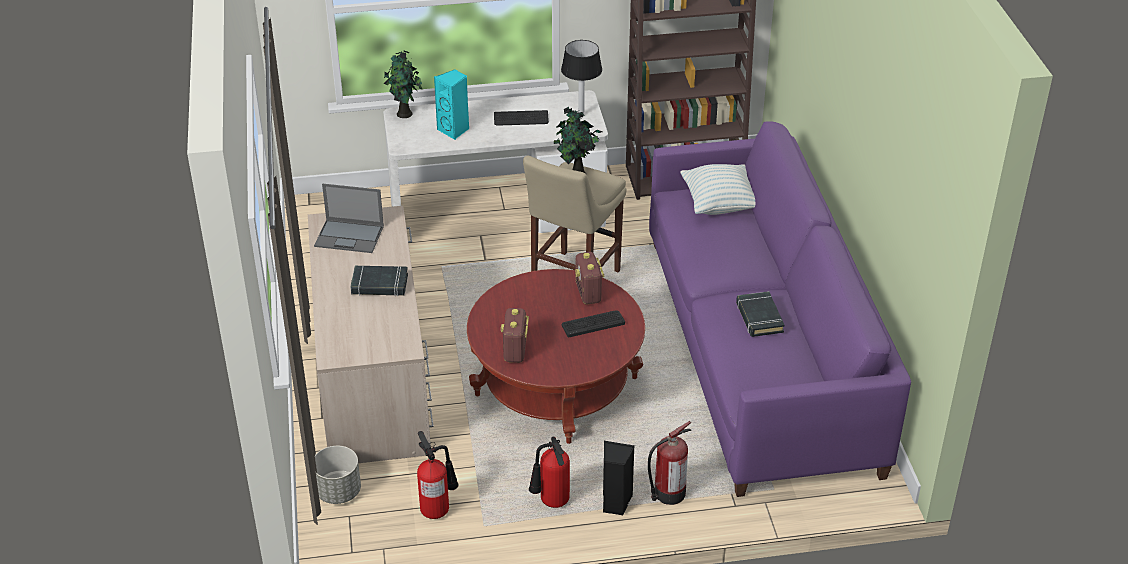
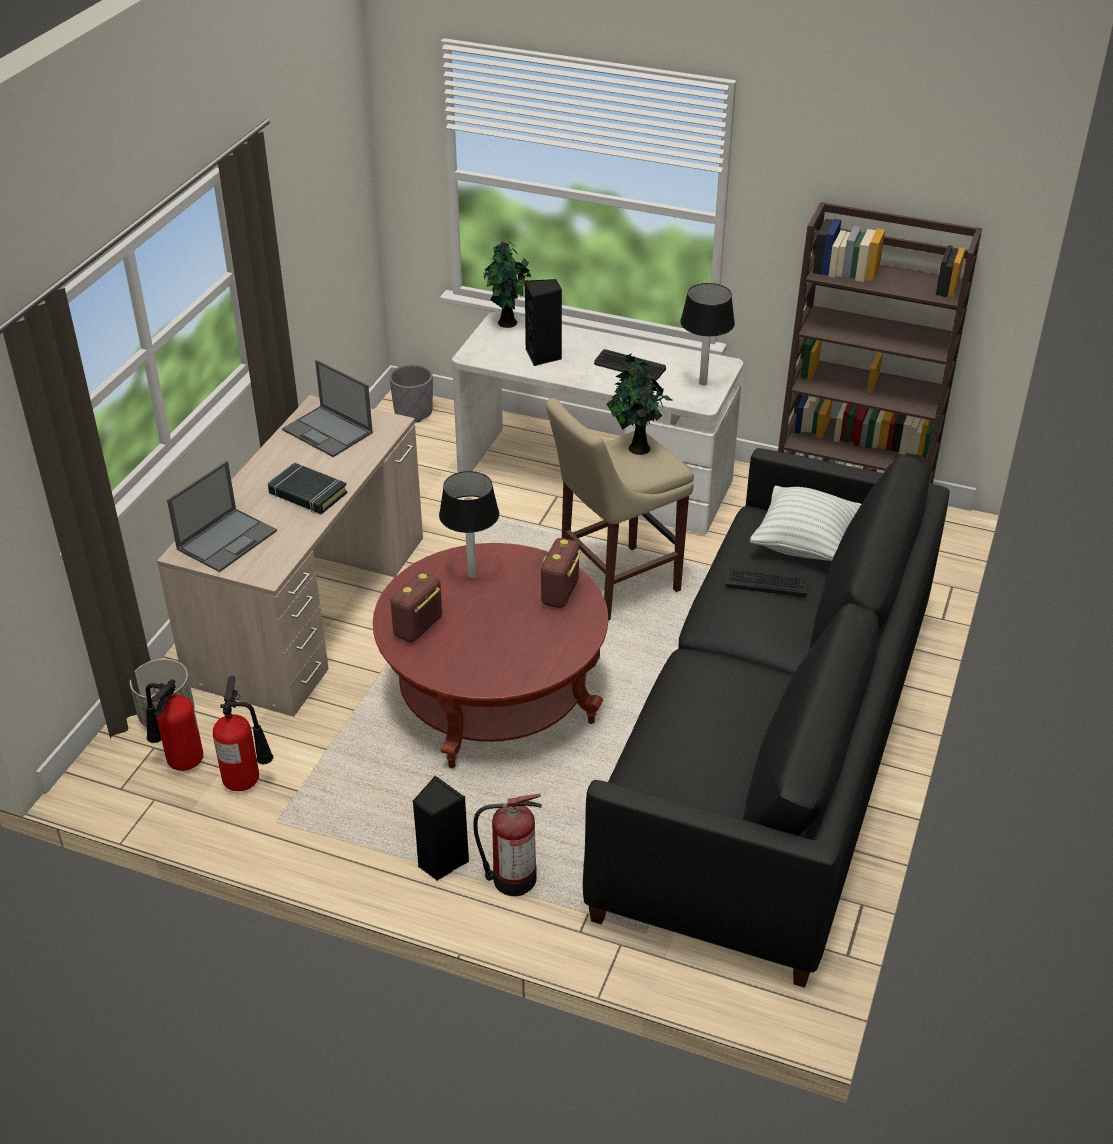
camera: 30 degrees right, 0 degrees up
(318, 210) = (413, 412): none -> grey planter
(354, 336) = (227, 539): none -> laptop
(454, 130) = (544, 356): turquoise speaker -> black speaker
(518, 303) = (471, 575): none -> table lamp
(551, 502) = (371, 828): fire extinguisher -> fire extinguisher (179, 762)
(593, 324) = (533, 630): keyboard -> keyboard (767, 583)
(759, 317) = (729, 699): black book -> none
(760, 352) = (771, 753): purple sofa -> black sofa

